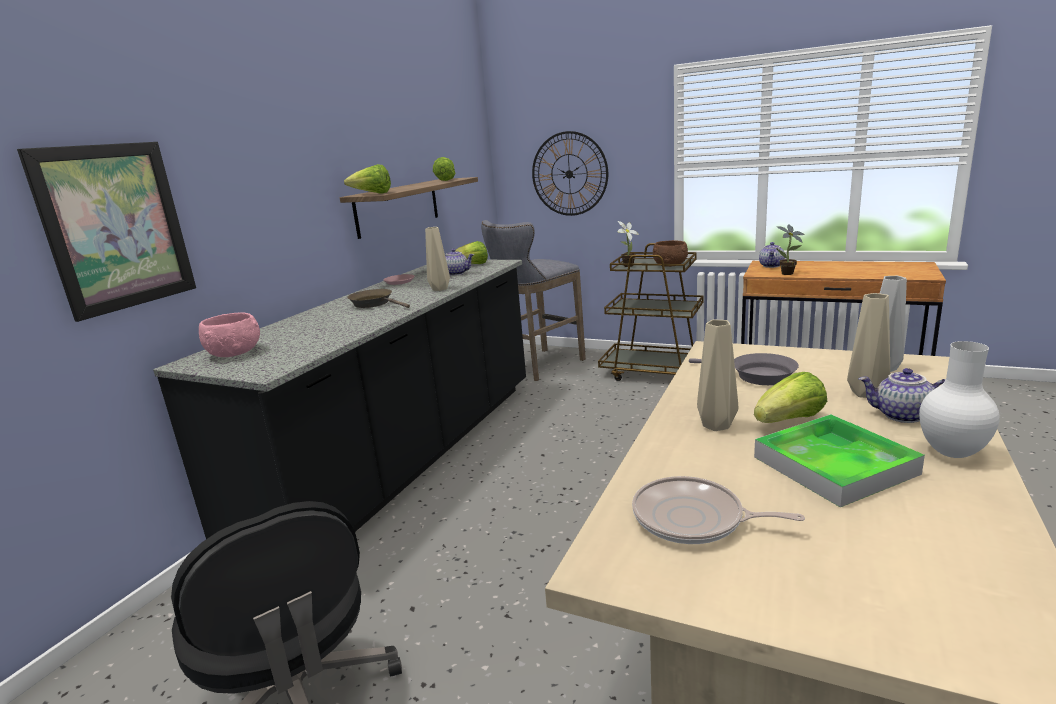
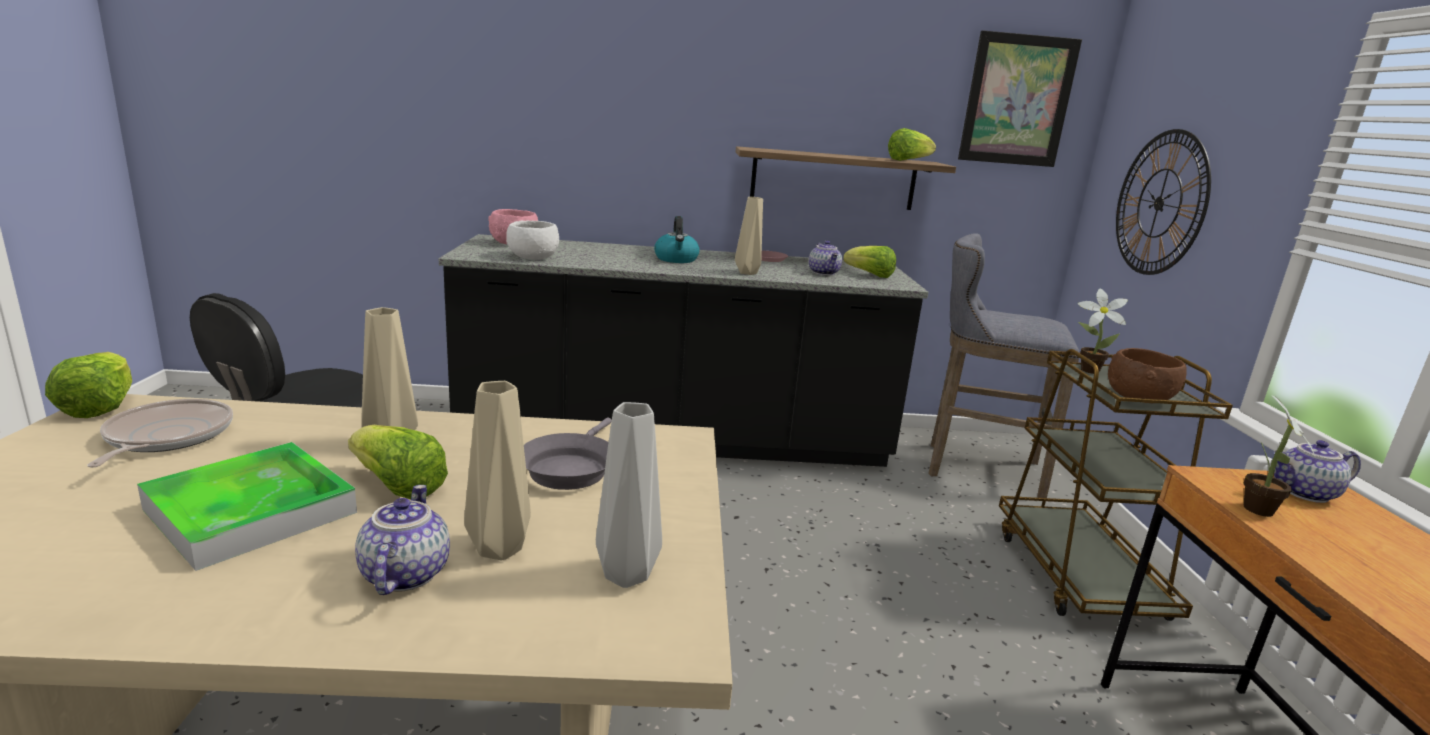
camera: 60 degrees right, 0 degrees up
(116, 227) = (484, 118): picture -> picture (1017, 100)
(312, 346) = (532, 257): none -> white bowl
(372, 194) = (750, 148): lettuce -> lettuce (100, 407)
(374, 304) = (676, 259): brown frying pan -> kettle
(951, 452) = (254, 603): white vase -> none

